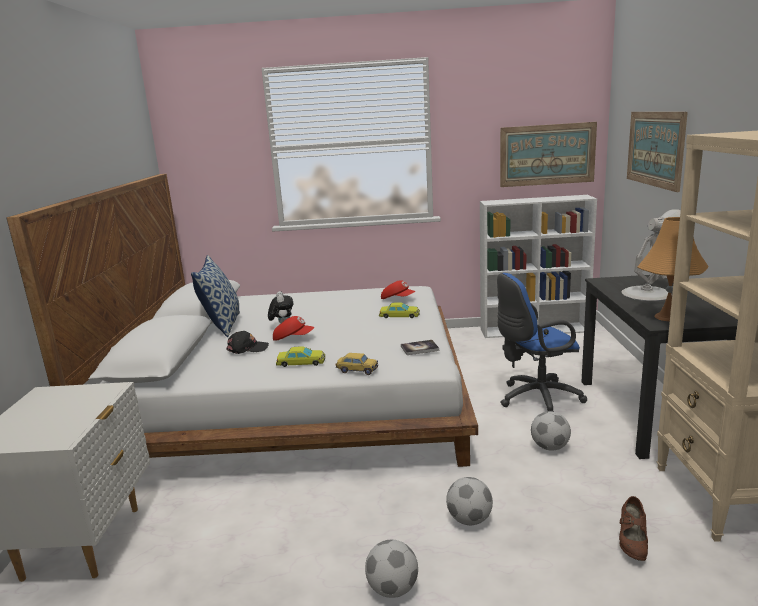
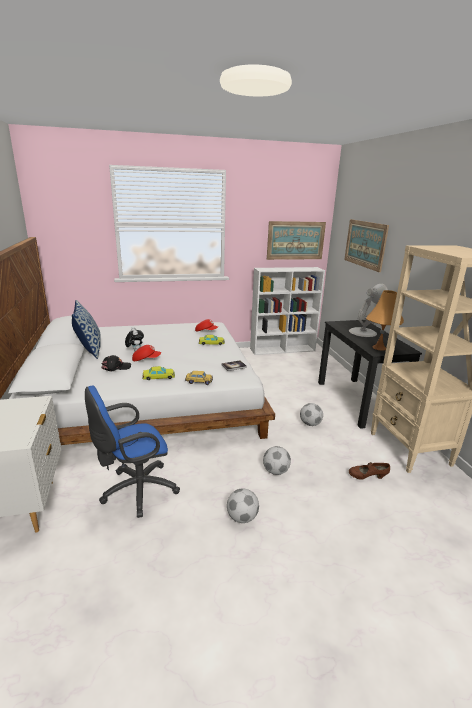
camera: 15 degrees left, 5 degrees up
(535, 399) = (294, 394): blue office chair -> blue office chair (135, 491)
(632, 543) = (367, 477): brown shoe -> brown shoe turned 90 degrees clockwise

